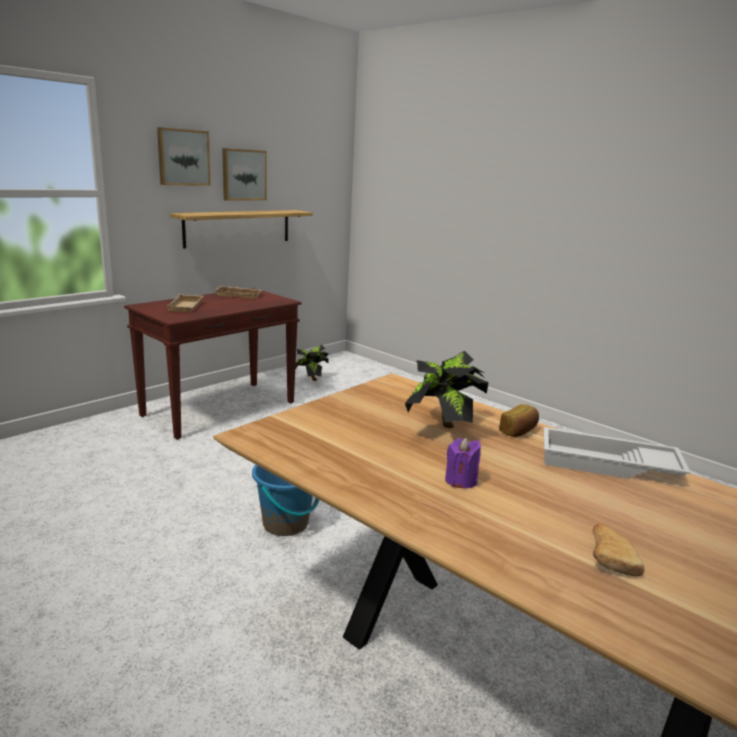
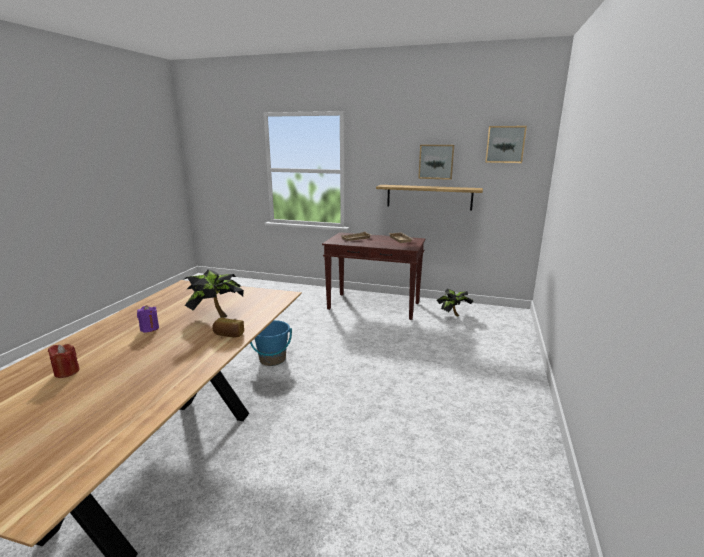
camera: 65 degrees right, 0 degrees up
(183, 157) = (392, 151): picture -> picture (505, 144)
(607, 465) = (187, 365): white tray -> none
(610, 558) = (67, 372): bread -> red candle

